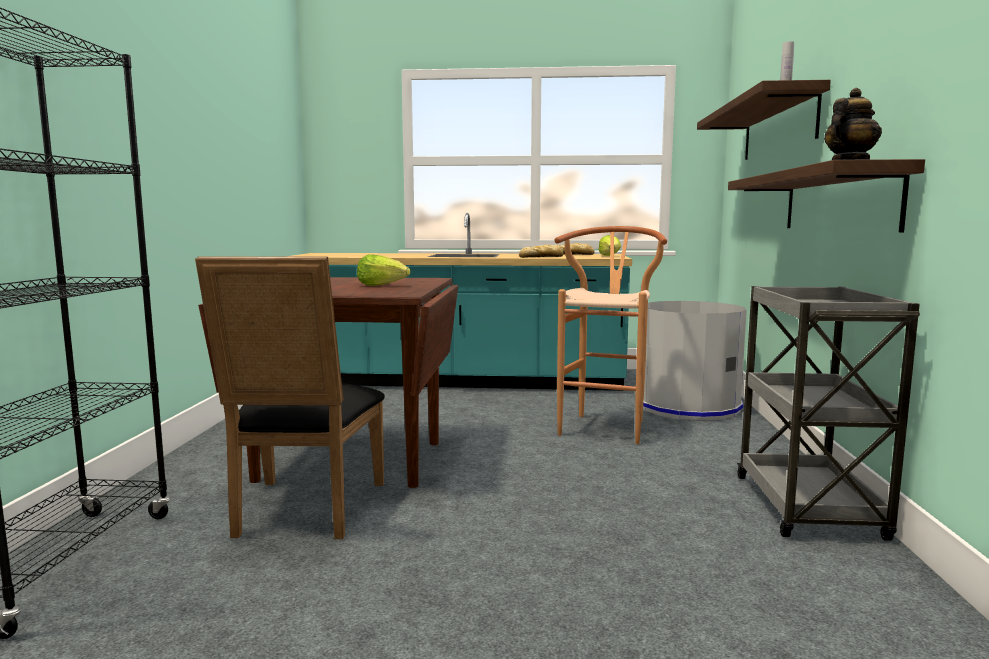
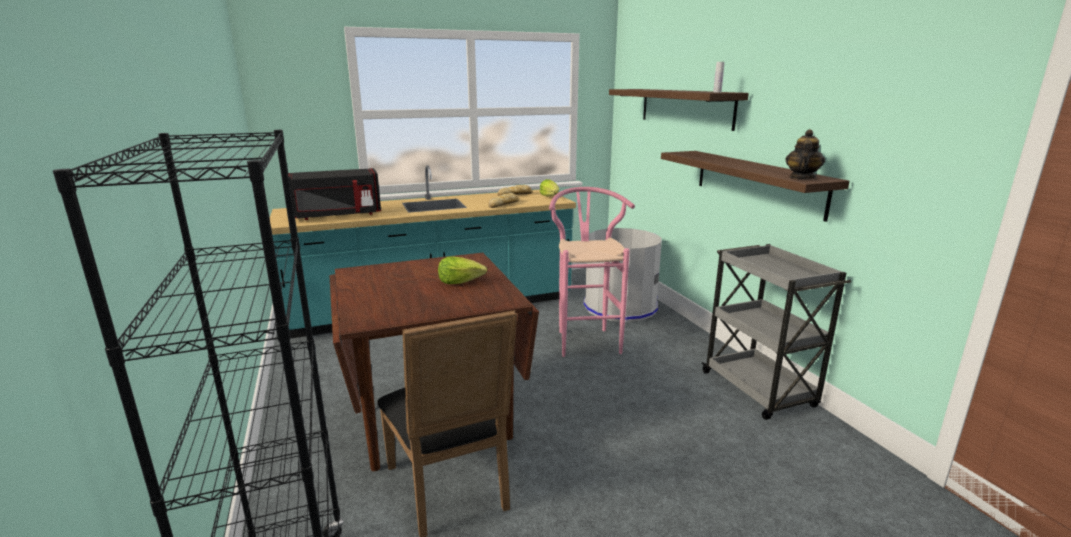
camera: 25 degrees left, 10 degrees up
(356, 255) = (337, 215): none -> black microwave
(606, 426) = (586, 339): brown stool -> pink stool

